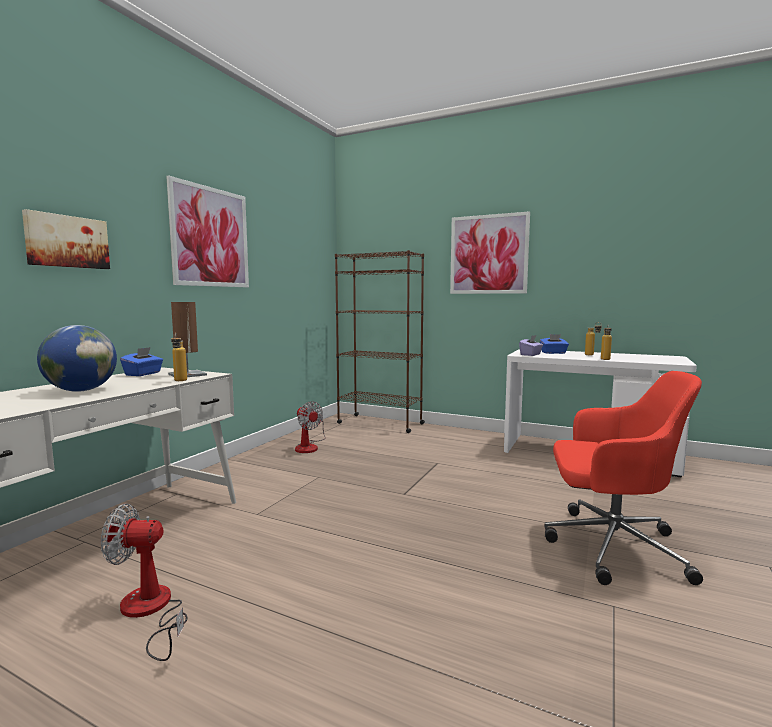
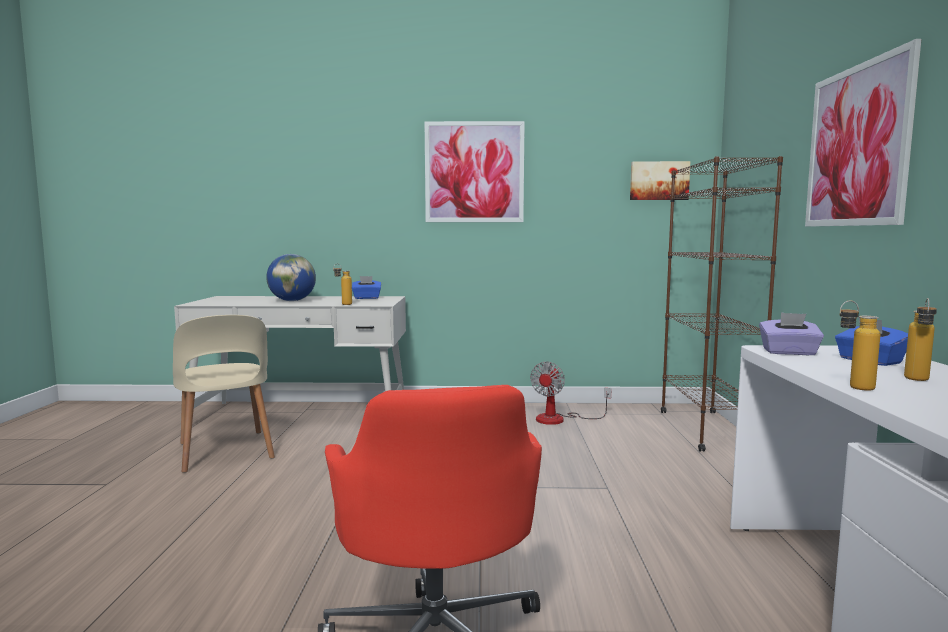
camera: 65 degrees right, 0 degrees up
(67, 241) = (334, 192): picture -> picture (659, 181)
(150, 611) = (225, 452): fan -> beige chair
(187, 375) = (373, 302): brown table lamp -> none

